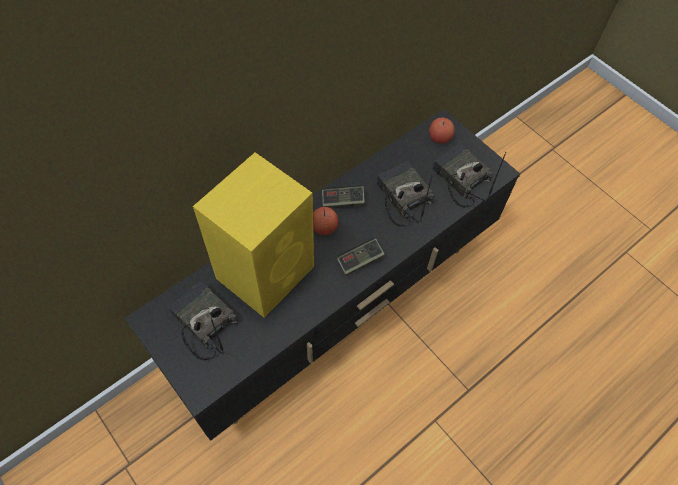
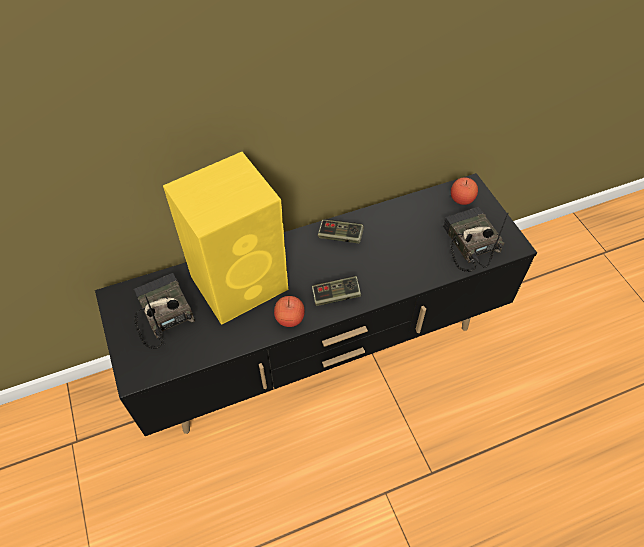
camera: 20 degrees right, 5 degrees down
(324, 227) = (312, 255): apple -> apple (290, 318)
(401, 197) = (401, 246): radio -> none

